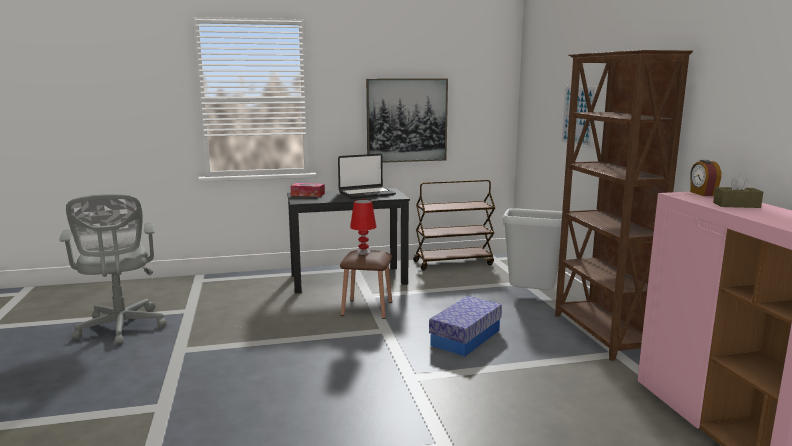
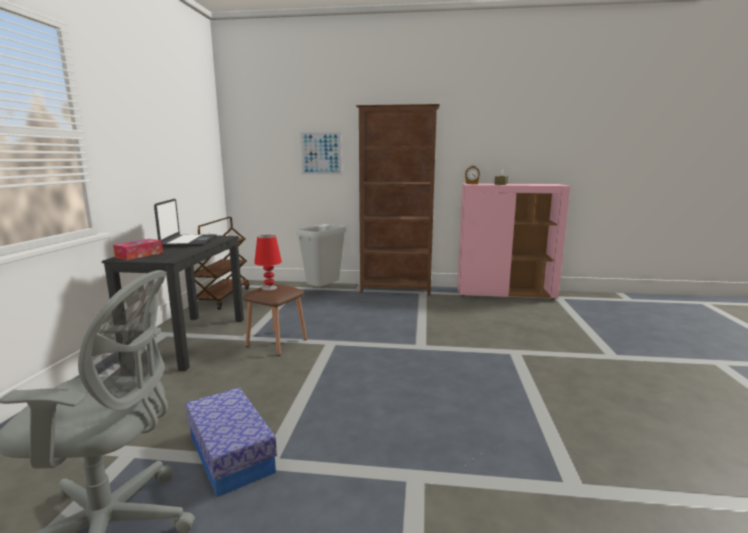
camera: 70 degrees left, 0 degrees up
(406, 120) = (165, 164): picture -> none
(465, 338) = (370, 320): storage box -> storage box (230, 454)

